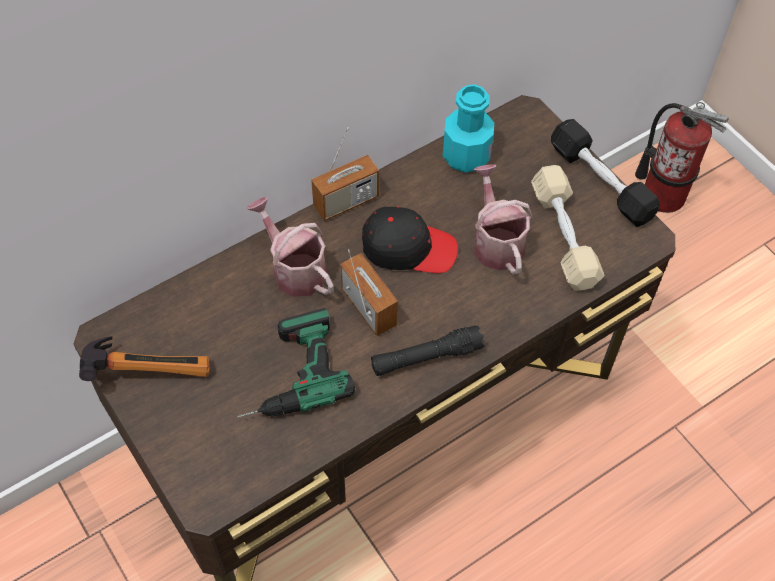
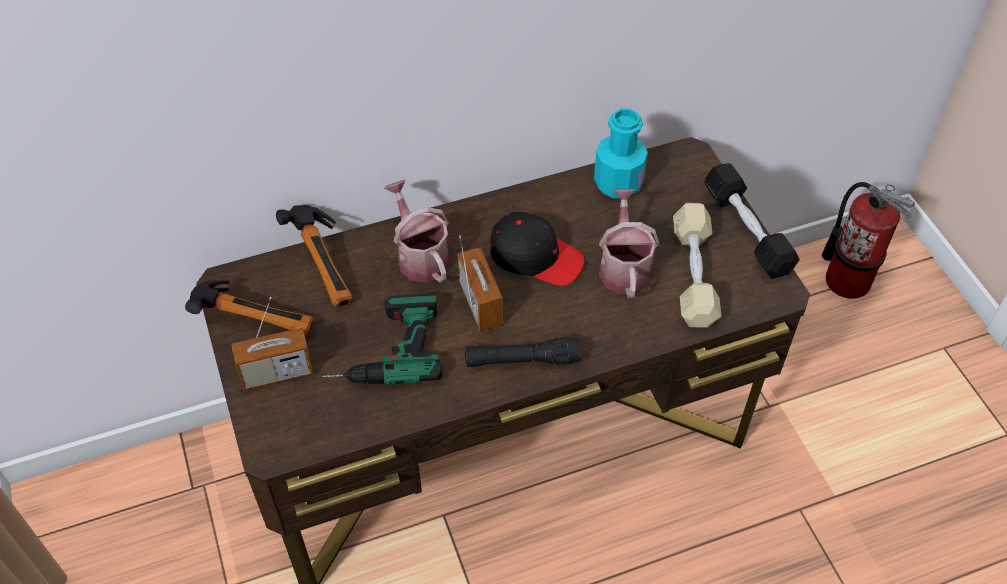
camera: 15 degrees right, 5 degrees down
(205, 297) = (328, 265): none -> hammer
(346, 202) = (488, 204): radio -> radio (277, 373)

